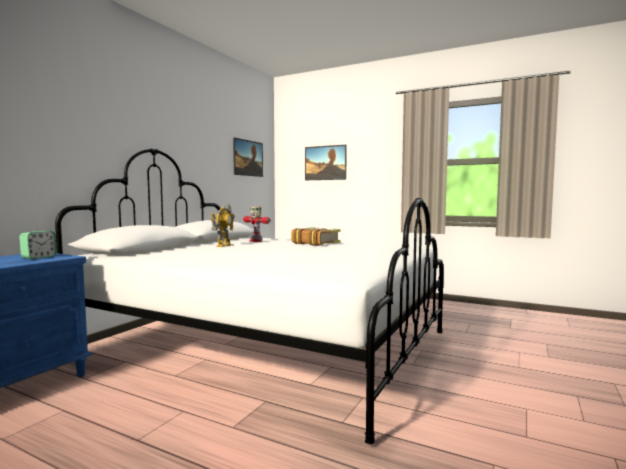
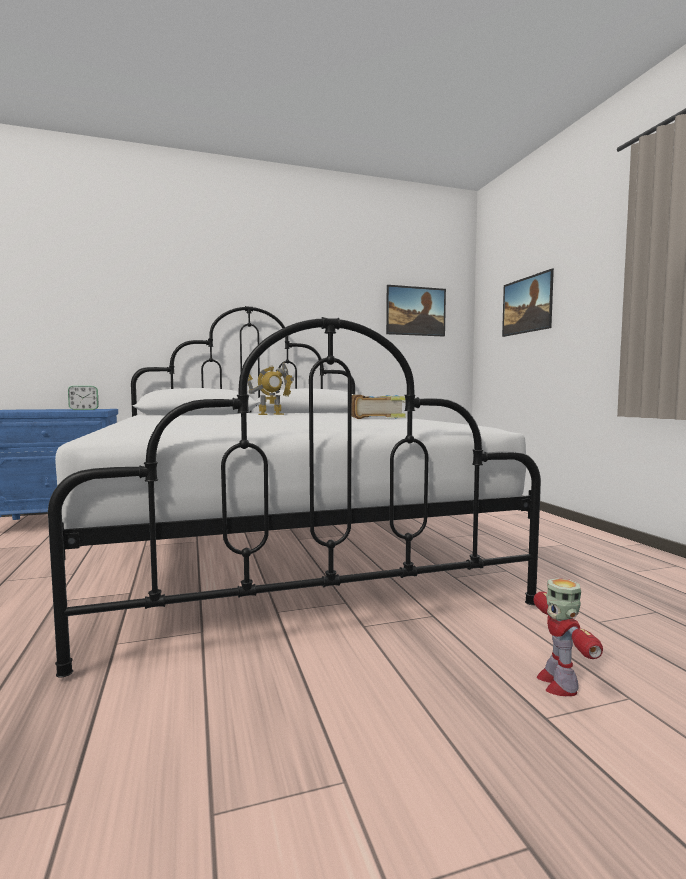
camera: 45 degrees right, 0 degrees up
(255, 241) = (330, 414): toy robot -> toy robot (558, 683)

